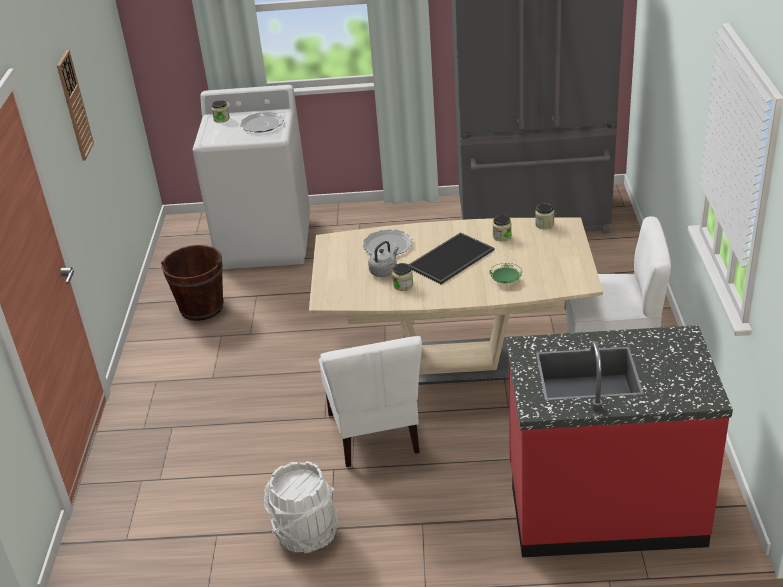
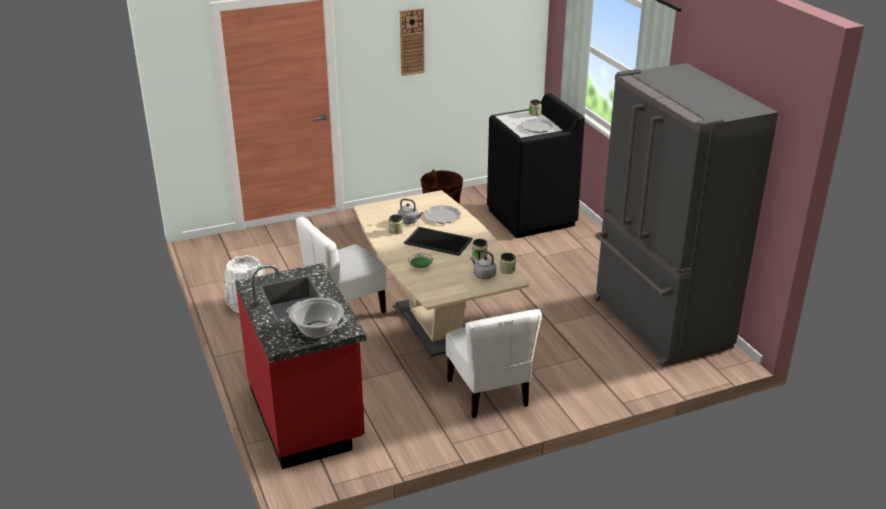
camera: 65 degrees right, 5 degrees down
(266, 243) = (531, 217): white washing machine -> black washing machine
(548, 241) = (483, 275): none -> grey kettle
(679, 361) = (317, 330): none -> cooking pot

